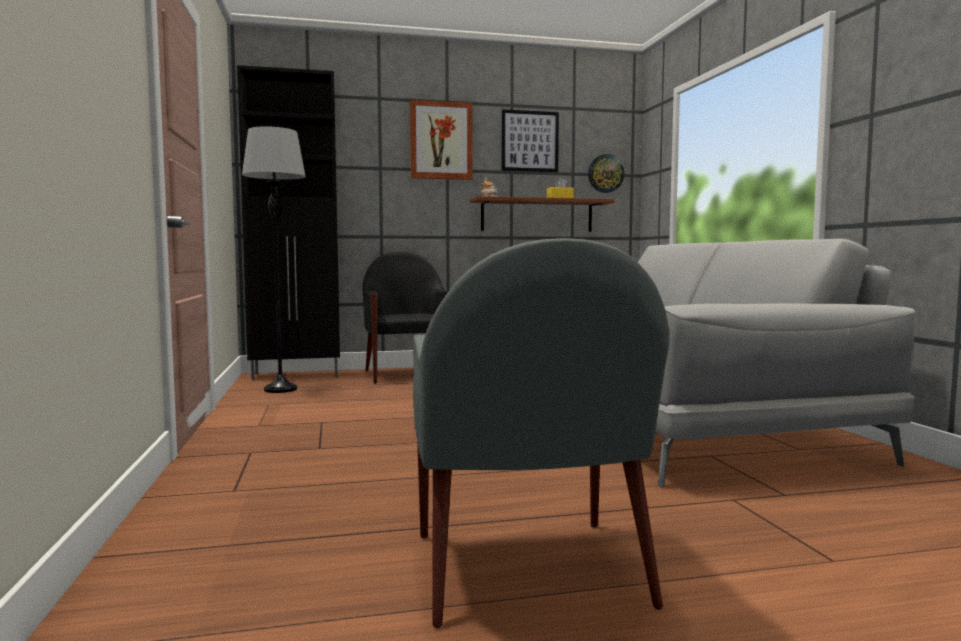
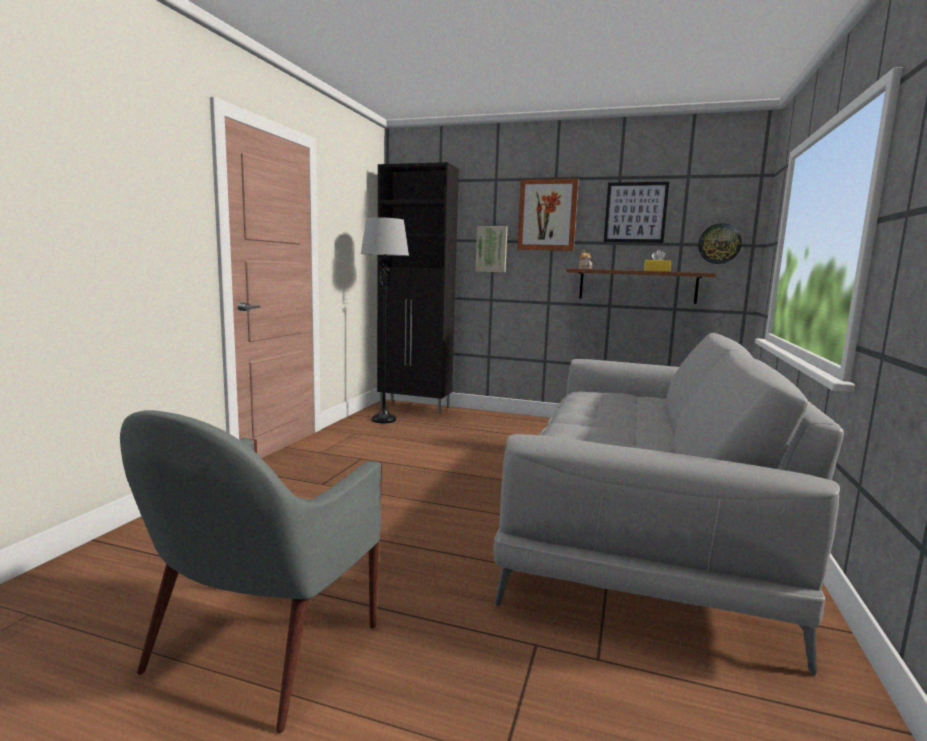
camera: 30 degrees right, 5 degrees up
(379, 177) = (491, 249): none -> picture
(408, 374) = (494, 420): black armchair -> none

